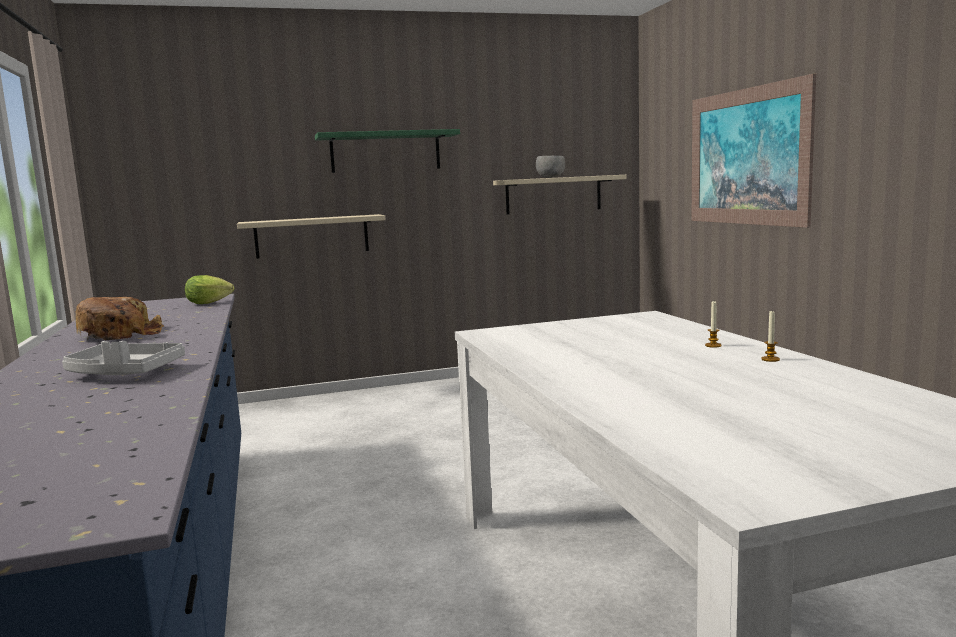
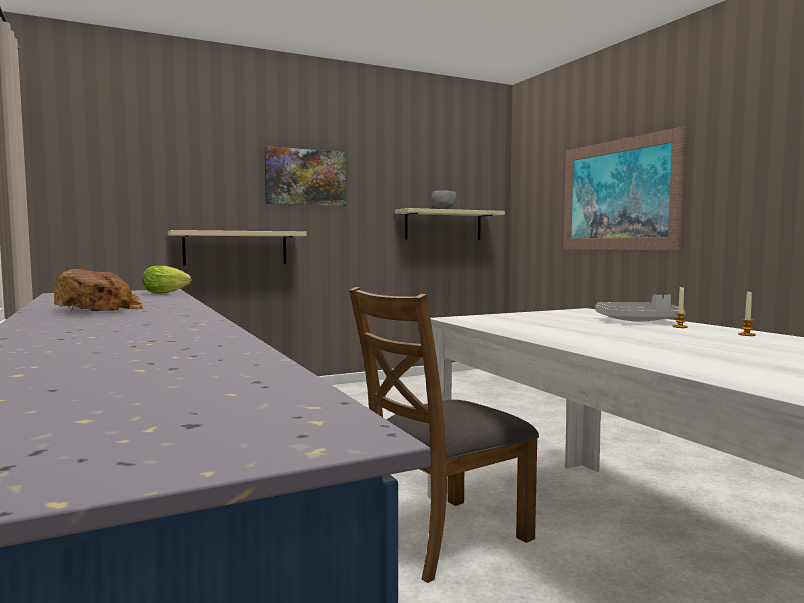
camera: 10 degrees left, 5 degrees down
(124, 373) = (148, 332): grey tray -> grey tray (638, 321)
(385, 152) = (305, 177): green shelf -> picture
(460, 561) = (443, 536): none -> brown chair

